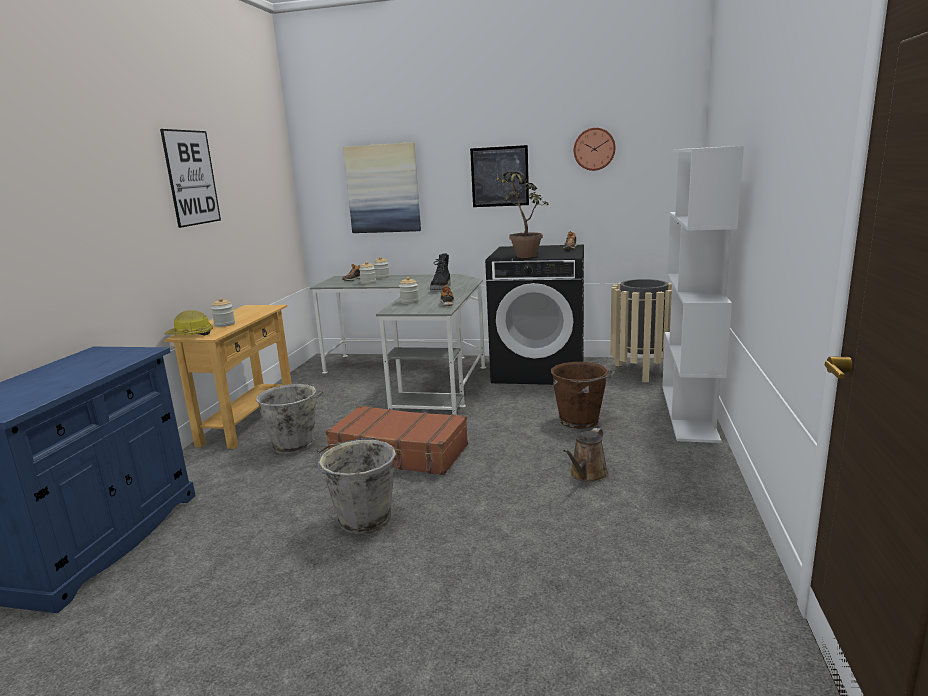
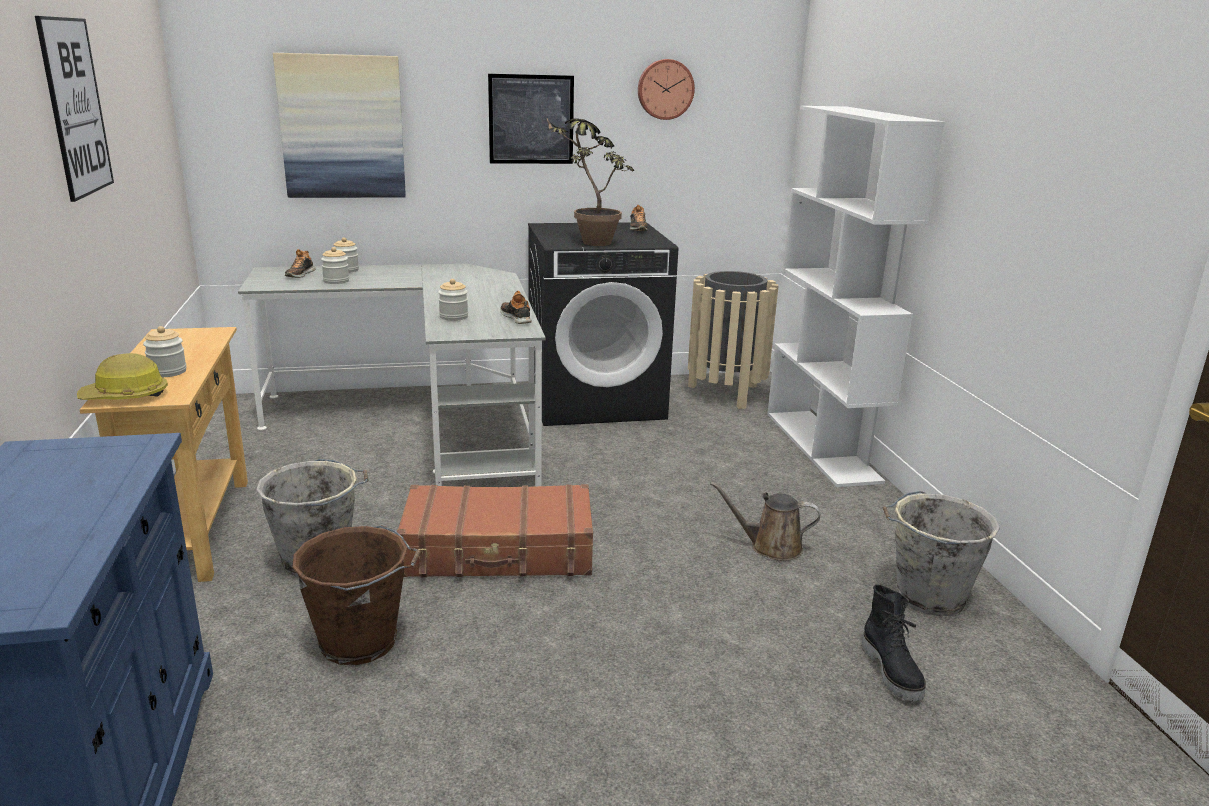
camera: 25 degrees left, 5 degrees up
(363, 519) = (528, 661): grey bucket -> grey bucket (926, 596)
(441, 288) = (473, 290): black boot -> black boot (892, 672)
(581, 421) = (706, 472): brown bucket -> brown bucket (362, 642)
(587, 474) = (770, 547): brown watering can -> brown watering can turned 90 degrees clockwise

